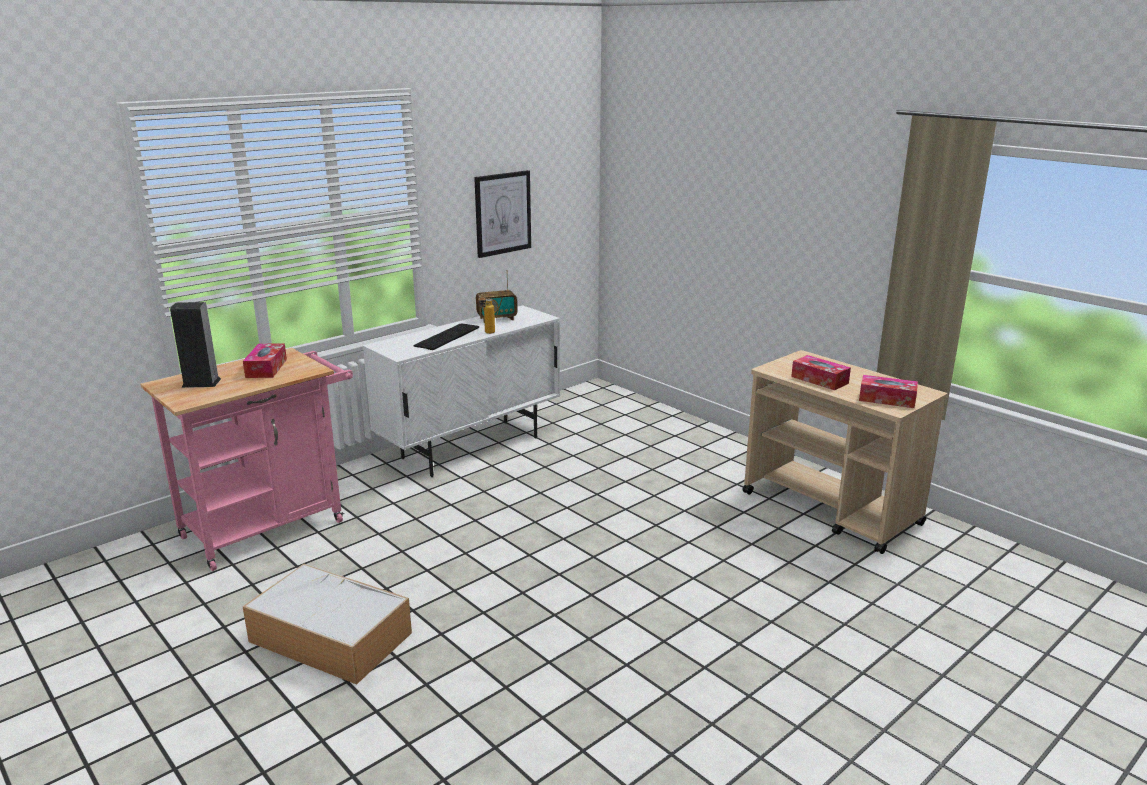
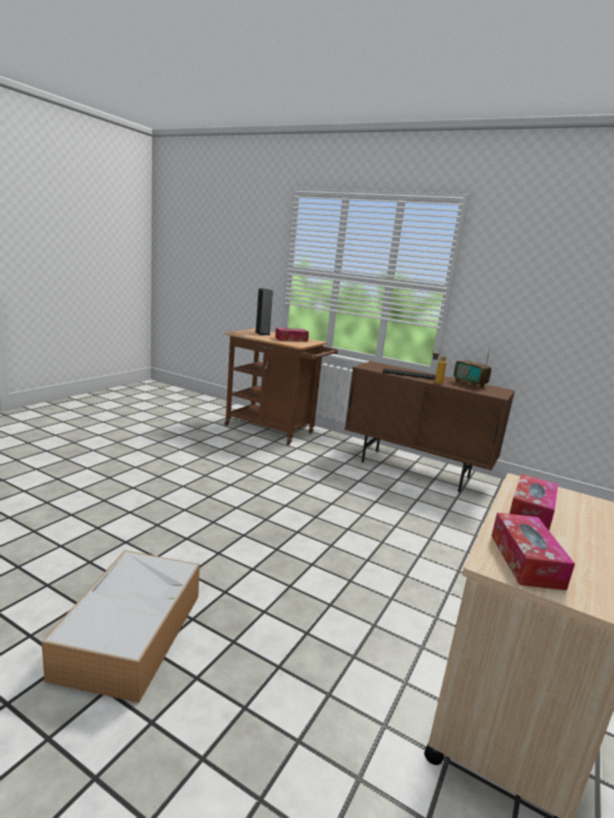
camera: 70 degrees right, 5 degrees down
(272, 525) = (274, 430): pink cart -> brown cart
(328, 637) = (174, 457): storage box -> storage box (131, 632)
(471, 447) = (415, 470): white cabinet -> brown cabinet
(502, 213) = (533, 311): picture -> none

